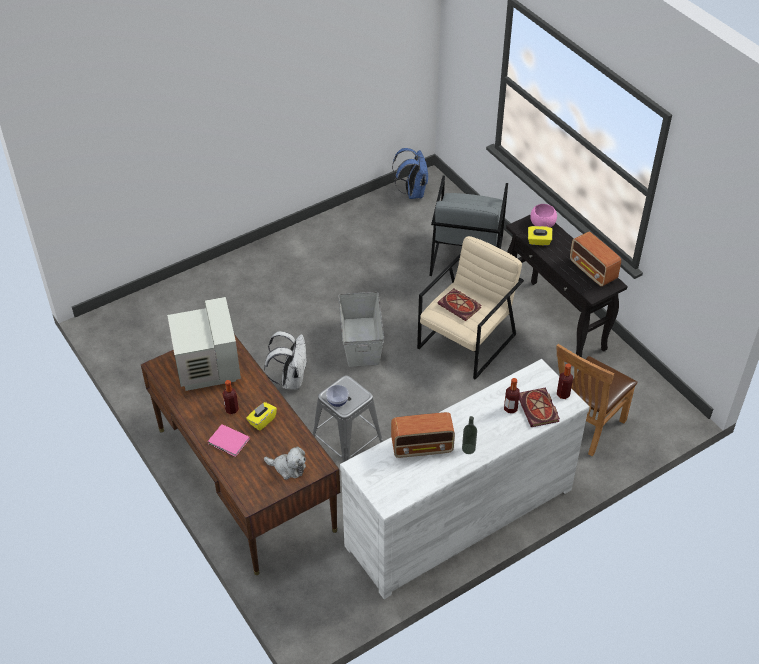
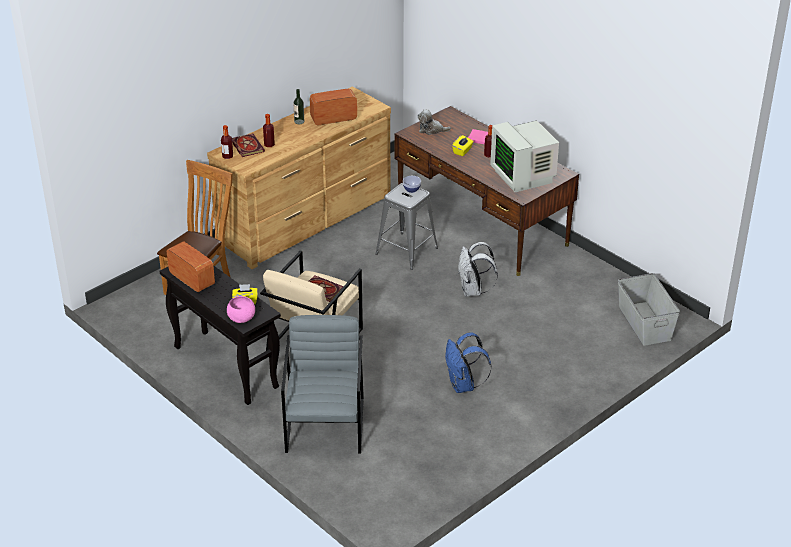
camera: 170 degrees right, 10 degrees down
(361, 341) = (418, 328): grey storage box -> grey storage box (644, 323)
(412, 192) = (404, 498): blue backpack -> blue backpack (463, 385)
(458, 516) = (306, 220): white dresser -> brown dresser

